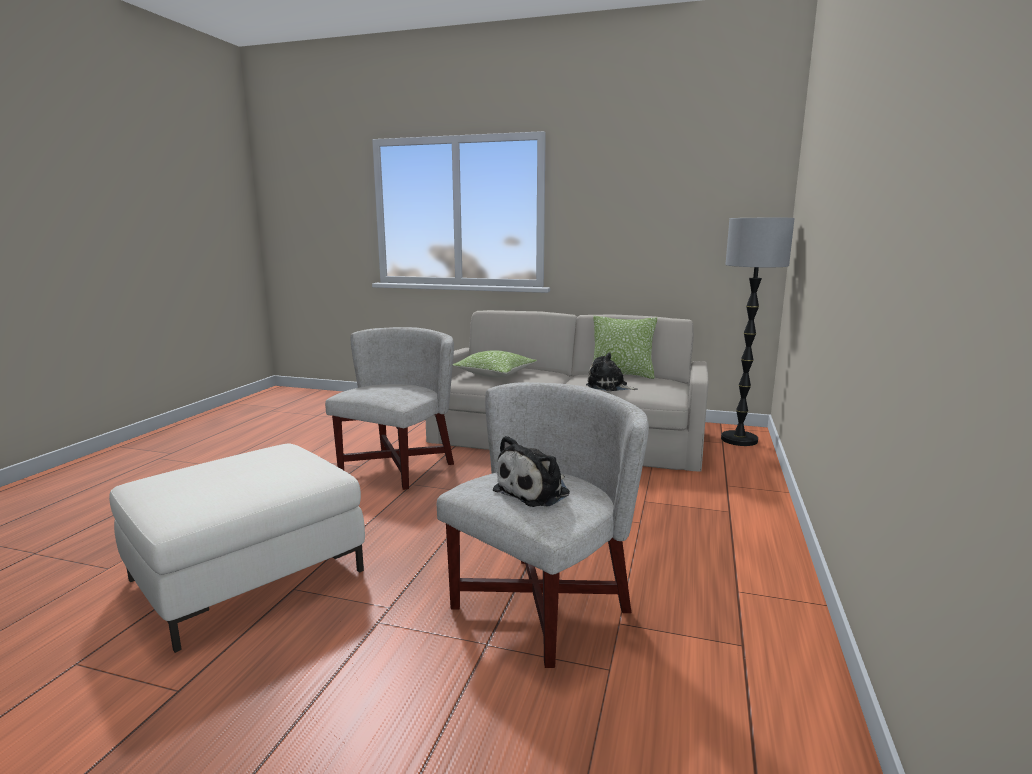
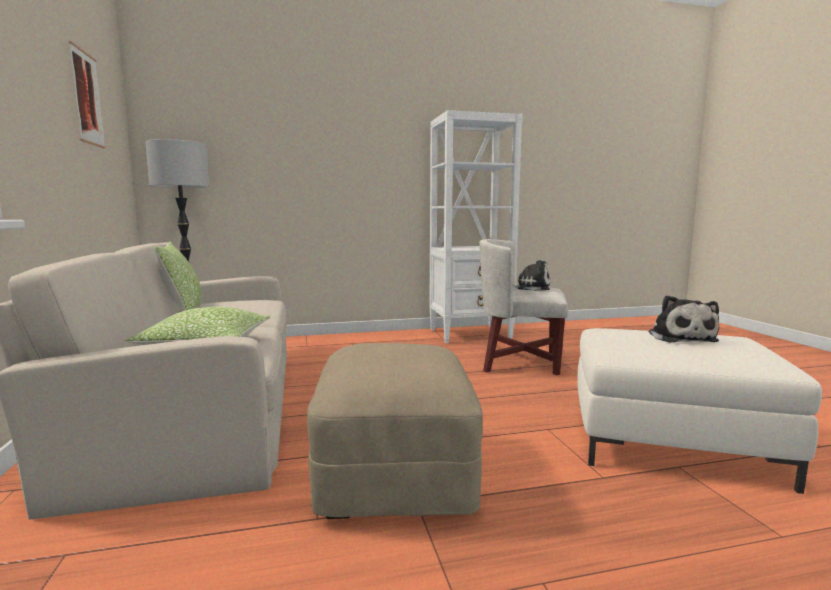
camera: 120 degrees left, 5 degrees down
(396, 468) = (393, 470): white armchair -> beige ottoman
(609, 386) = (251, 308): plush toy -> plush toy (680, 337)
(684, 193) = (87, 98): none -> picture
(753, 633) = (471, 334): none -> white bookcase

